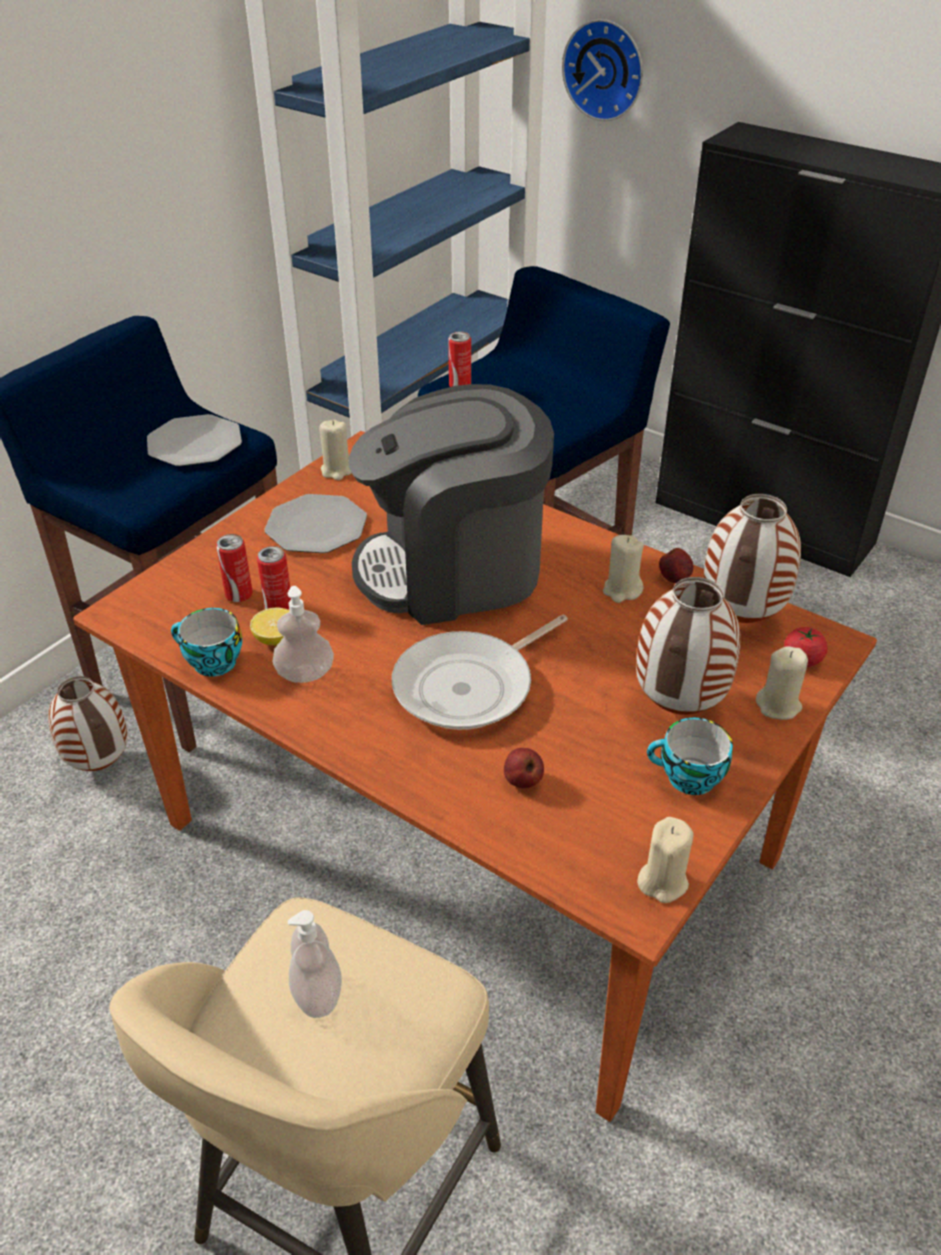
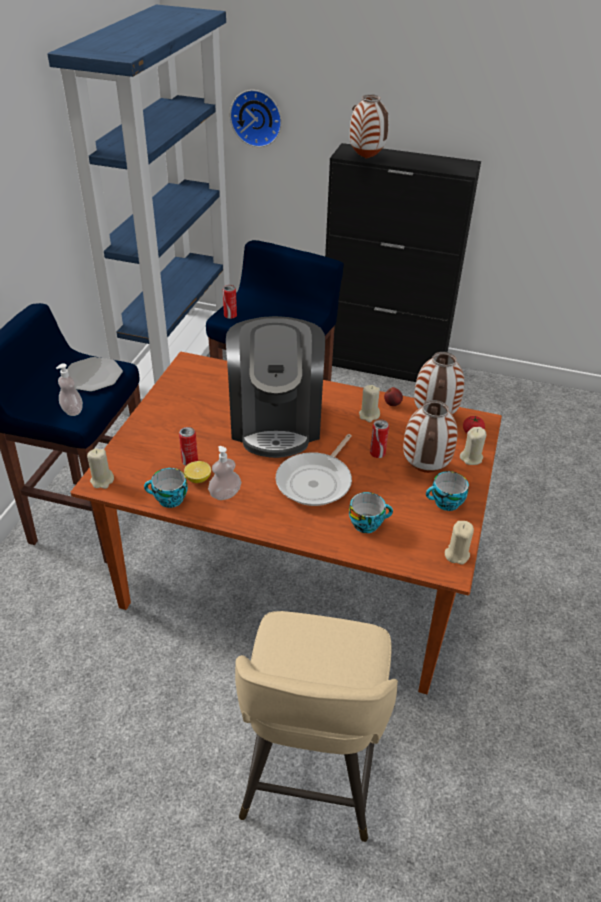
camera: 20 degrees left, 0 degrees up
(101, 764) = (57, 584): vase -> vase (367, 158)
(239, 595) = (163, 459): can -> can (377, 453)
(316, 527) = (186, 412): plate -> none
(317, 993) = (309, 654): soap dispenser -> soap dispenser (72, 410)
(337, 470) = (180, 377): beige candle -> beige candle (102, 480)
(453, 570) = (276, 422): coffee machine -> coffee machine turned 60 degrees counterclockwise
(522, 781) = (367, 523): apple -> cup

